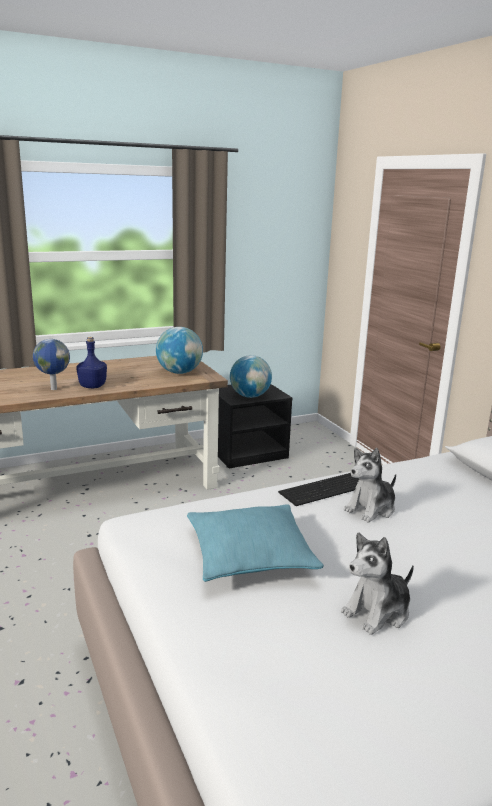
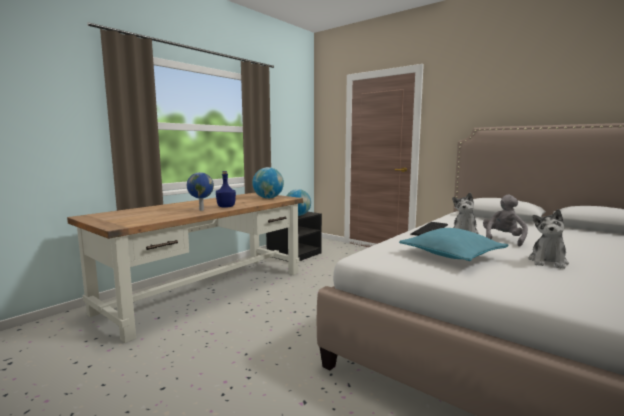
camera: 25 degrees left, 10 degrees down
(400, 543) = (503, 240): none -> grey plush toy

